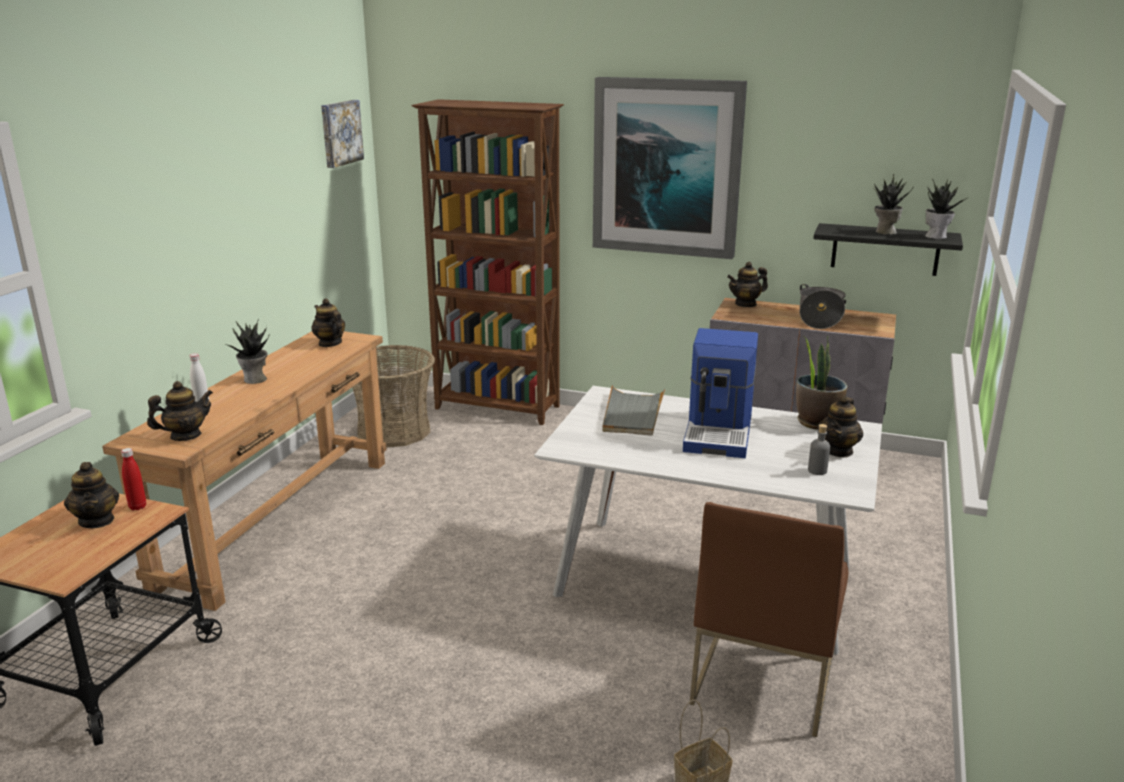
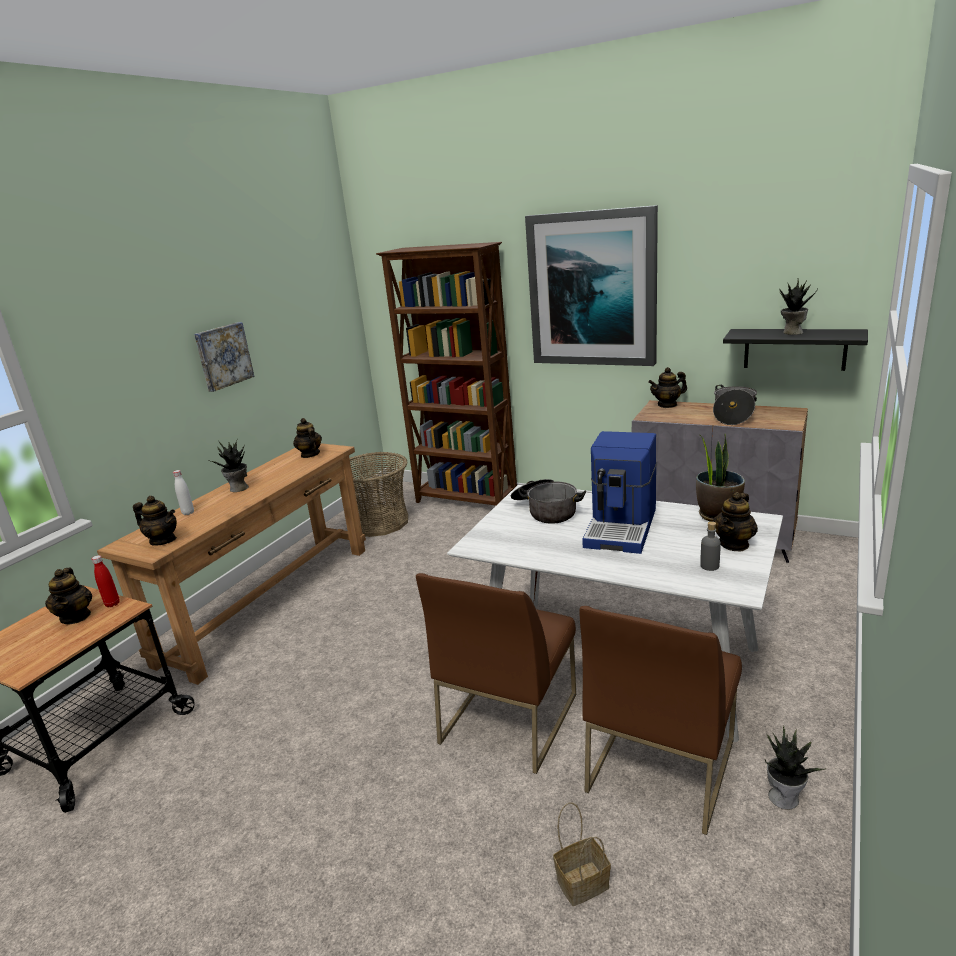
camera: 10 degrees right, 0 degrees up
(185, 436) = (163, 540): teapot -> teapot turned 45 degrees clockwise
(340, 133) = (324, 281): picture -> picture (223, 356)
(595, 637) = (508, 717): none -> brown chair
(632, 414) = (546, 511): grey tray -> cooking pot
(936, 236) = (842, 333): potted plant -> potted plant (784, 797)

